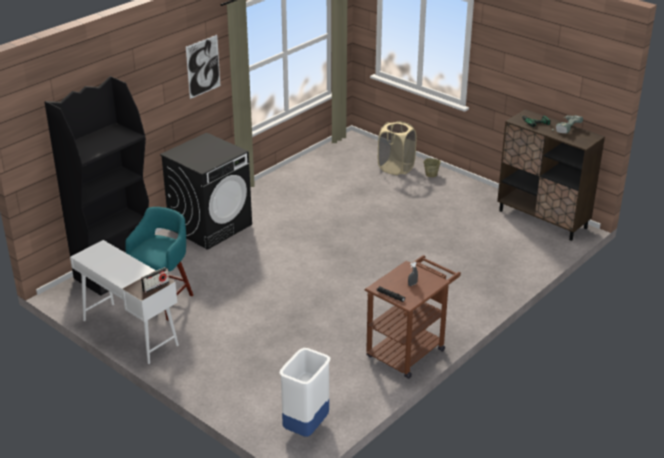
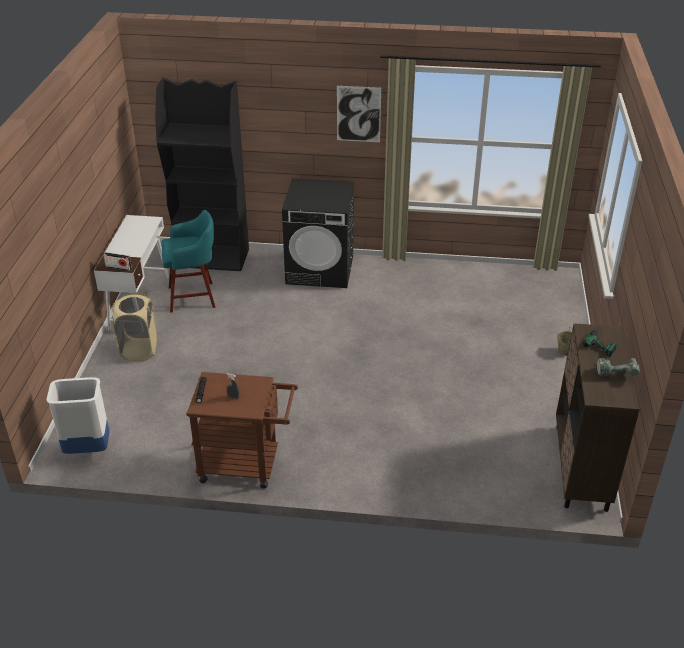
camera: 55 degrees right, 5 degrees up
(396, 168) = (546, 324): beige laundry basket -> beige laundry basket (139, 350)

